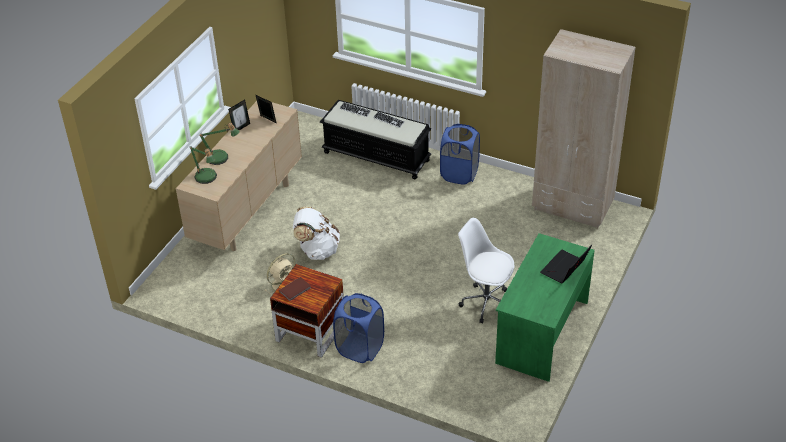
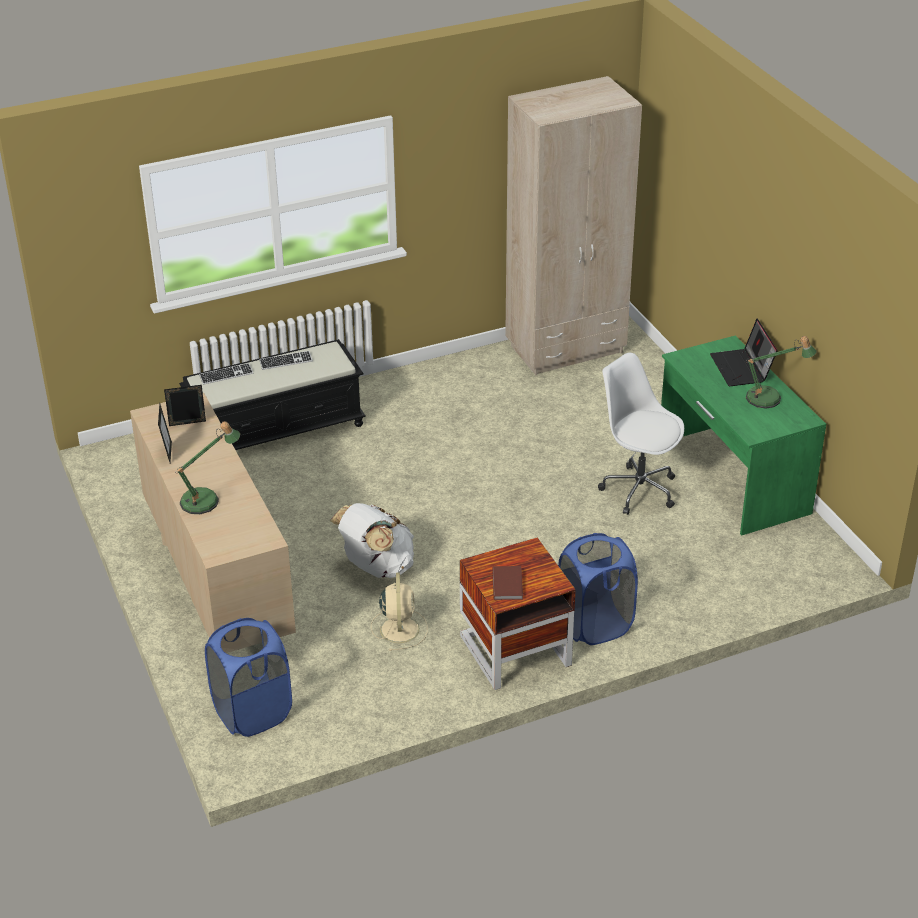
camera: 50 degrees left, 5 degrees down
(207, 179) = (229, 531): table lamp -> table lamp (770, 399)
(459, 174) = (401, 390): blue laundry basket -> blue laundry basket (252, 712)
(485, 303) = (637, 490): white office chair -> white office chair turned 60 degrees clockwise

